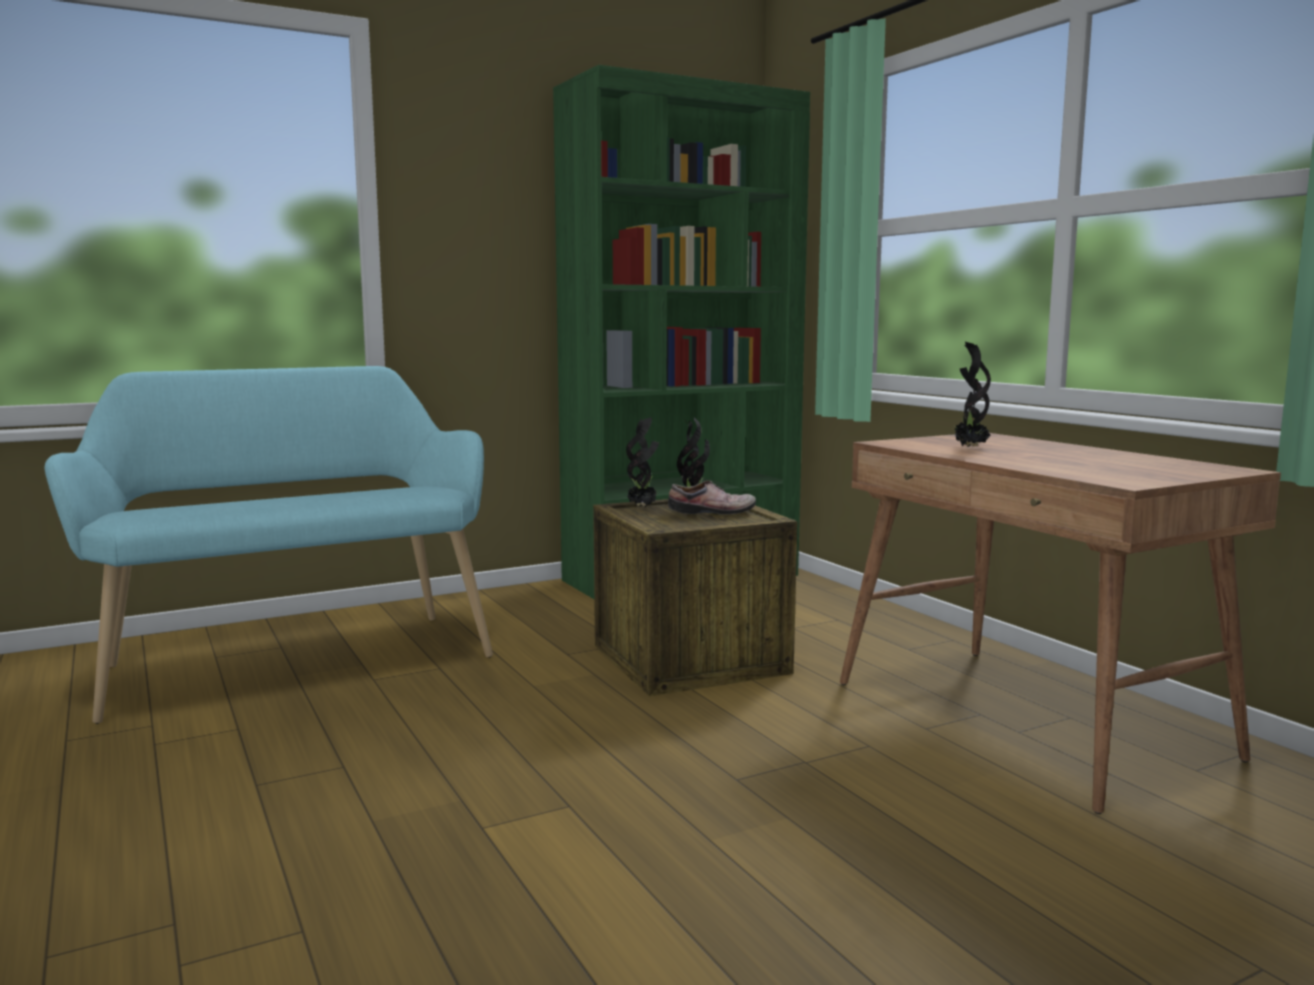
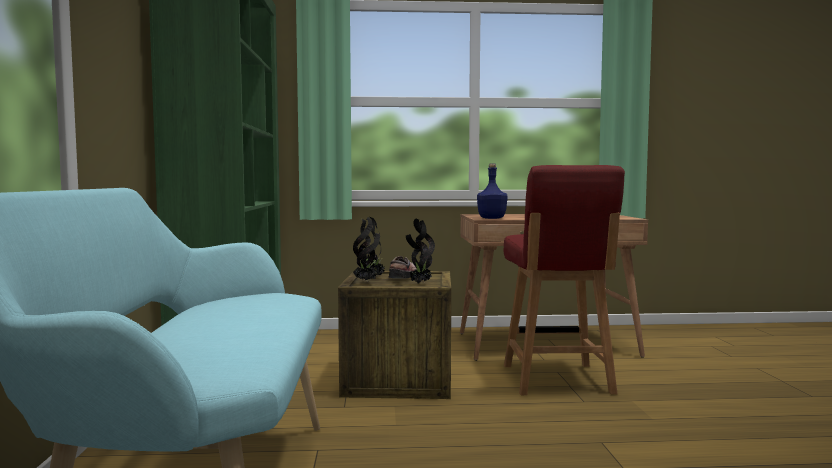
camera: 65 degrees left, 5 degrees down
(821, 749) = (557, 380): none -> red chair
(900, 444) = (492, 218): none -> blue bottle
(969, 447) = (515, 217): potted plant -> potted plant (420, 283)

